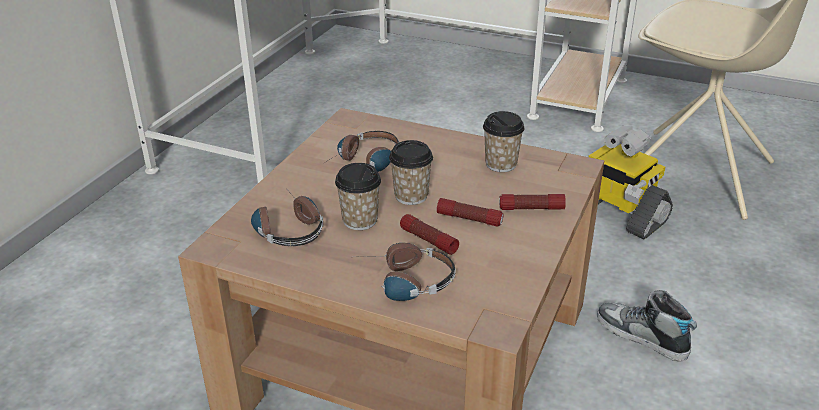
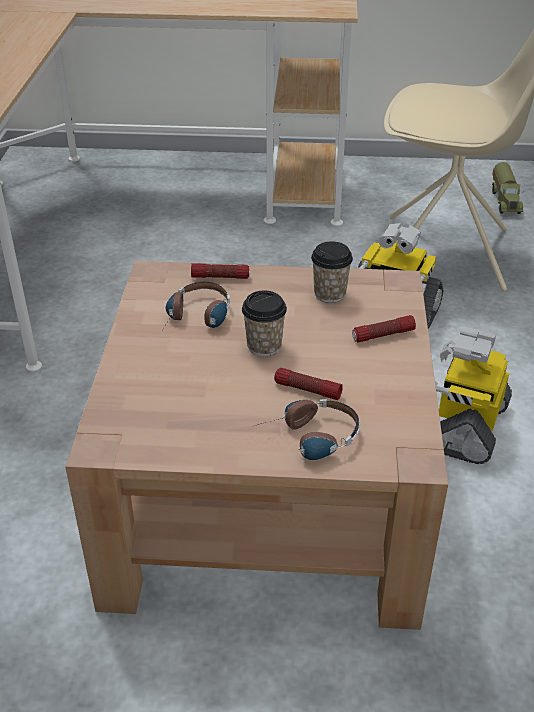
camera: 20 degrees left, 5 degrees up
(286, 228) = (160, 408): headphones -> none
(360, 220) = (229, 384): cup -> none
(469, 219) = (333, 358): flashlight -> flashlight (220, 277)
(641, 336) = (465, 425): shoe -> toy robot
(785, 136) = (505, 201): none -> toy truck

